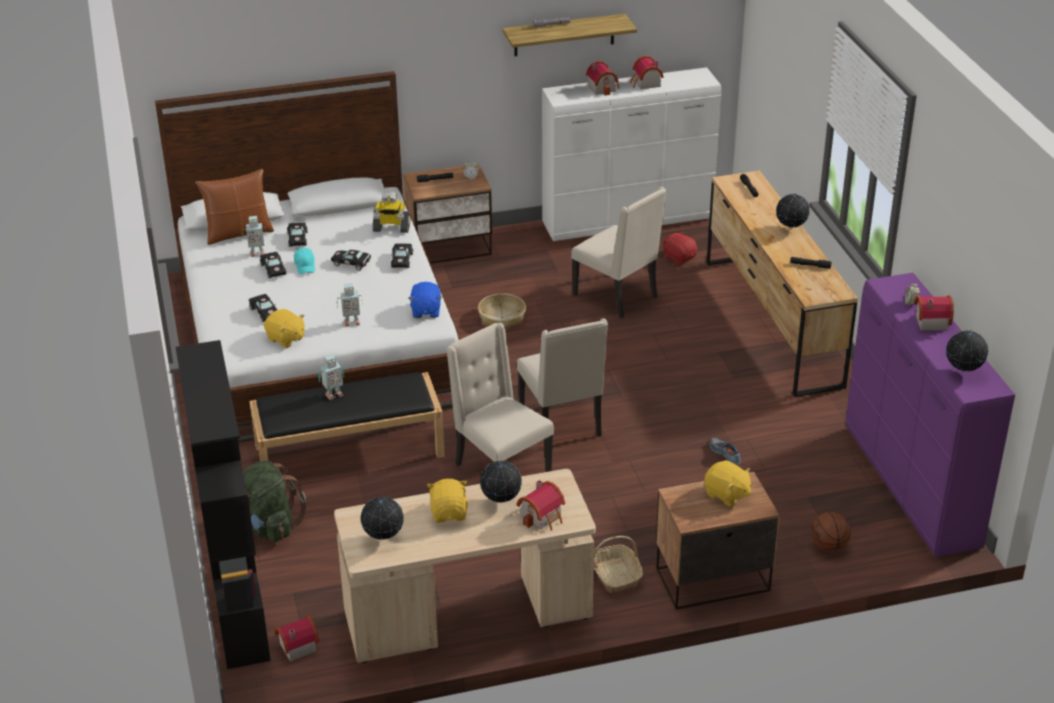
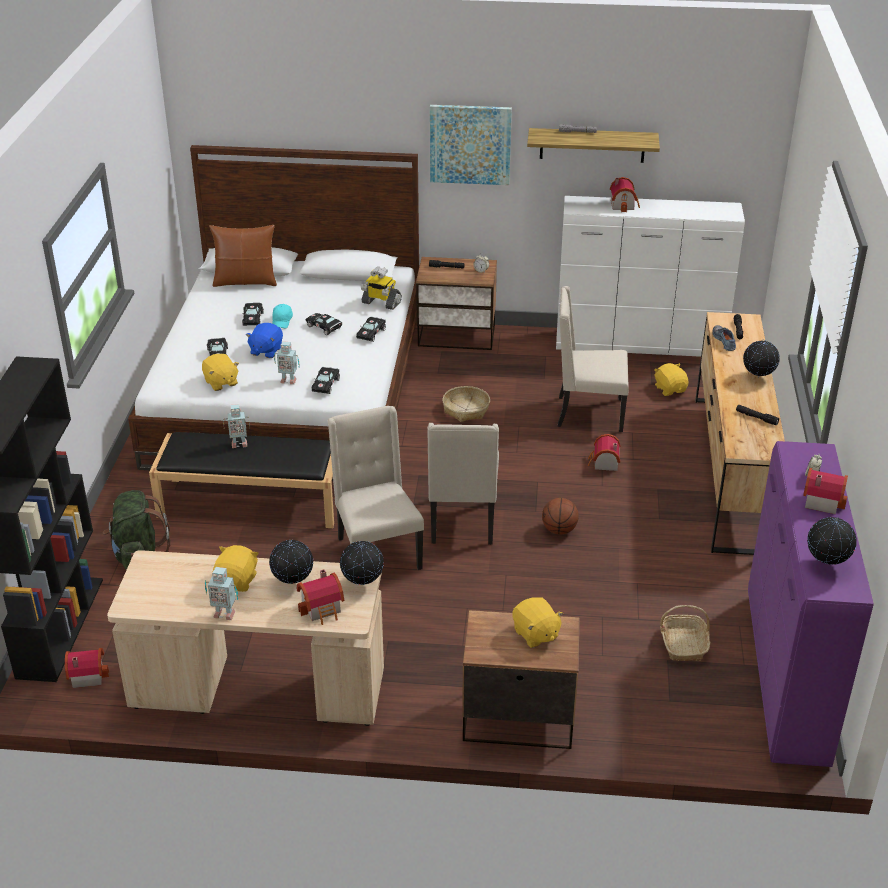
camera: 20 degrees right, 0 degrees up
(256, 253) = (248, 302): toy robot -> toy robot (224, 613)
(297, 238) = (292, 296): black toy car -> black toy car (326, 384)
(383, 538) = (159, 590): globe -> globe (362, 583)
(425, 311) = (361, 384): blue plush toy -> blue plush toy (266, 351)
(445, 53) = (470, 144): none -> picture
(615, 575) = (423, 688): basket -> basket (683, 644)
(617, 296) = (588, 413): beige chair -> beige chair turned 120 degrees clockwise
(645, 84) = (669, 208): toy house -> toy house (603, 463)
(679, 258) = (670, 389): red plush toy -> yellow plush toy
(725, 454) = (606, 593): shoe -> shoe (725, 341)
(829, 546) = (661, 718): basketball -> basketball (559, 530)

